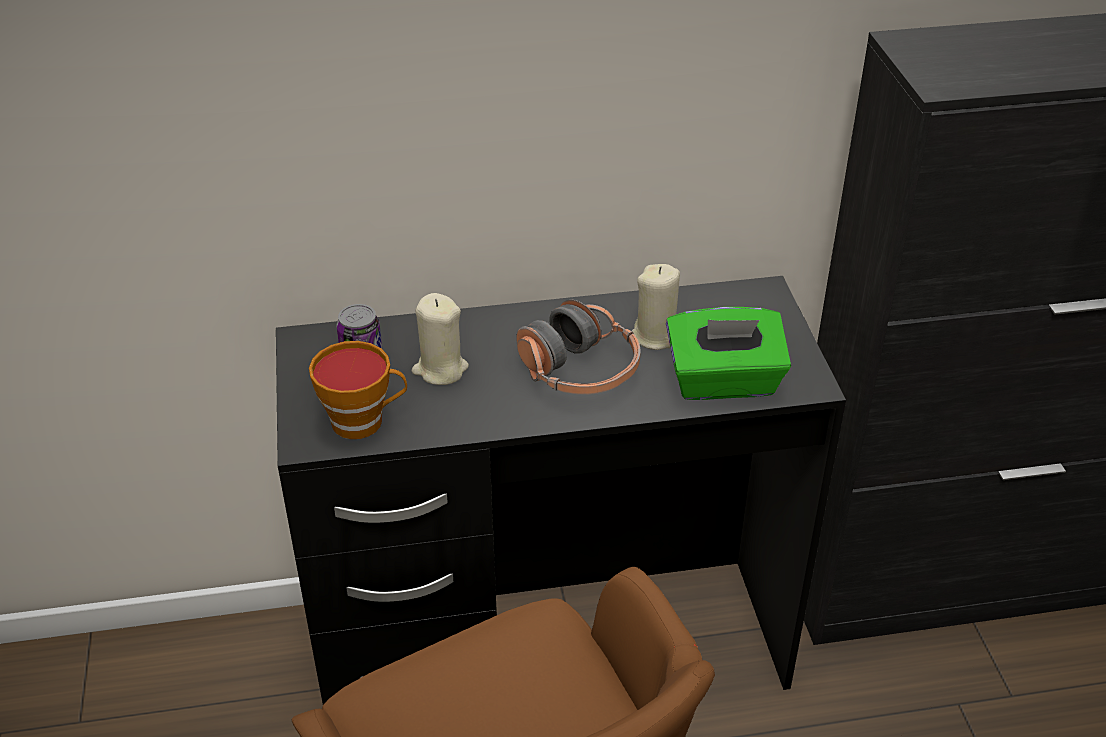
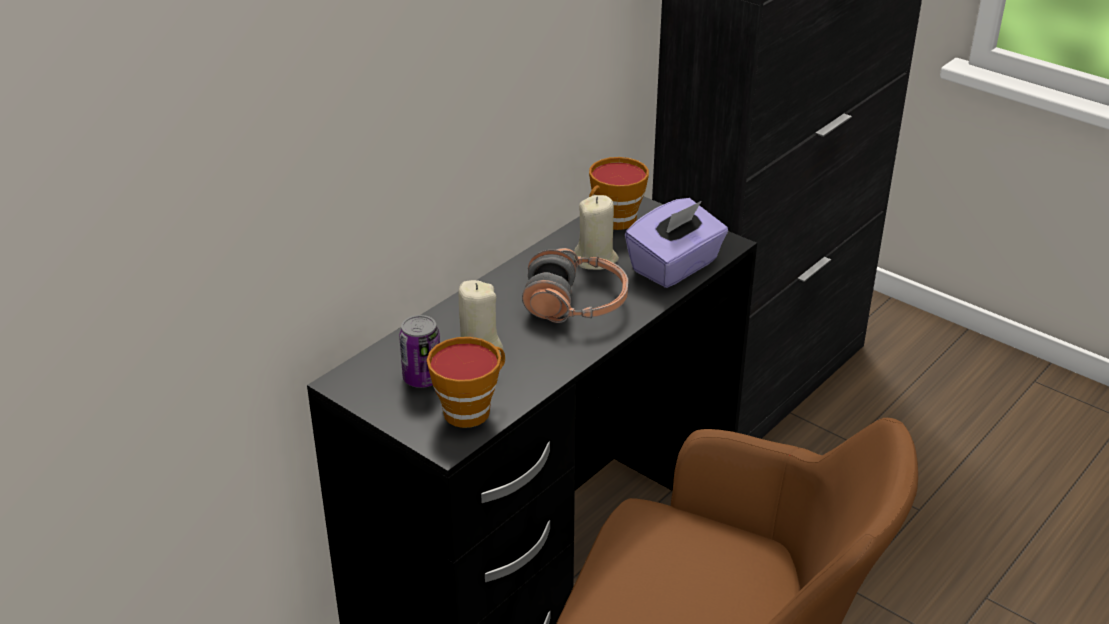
camera: 40 degrees left, 5 degrees down
(724, 306) = (614, 222): none -> cup
(724, 382) = (675, 267): green tissue box -> purple tissue box

